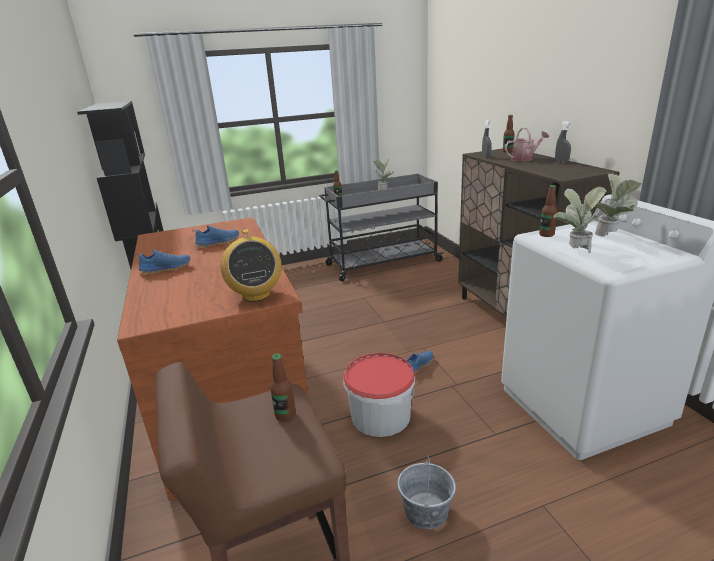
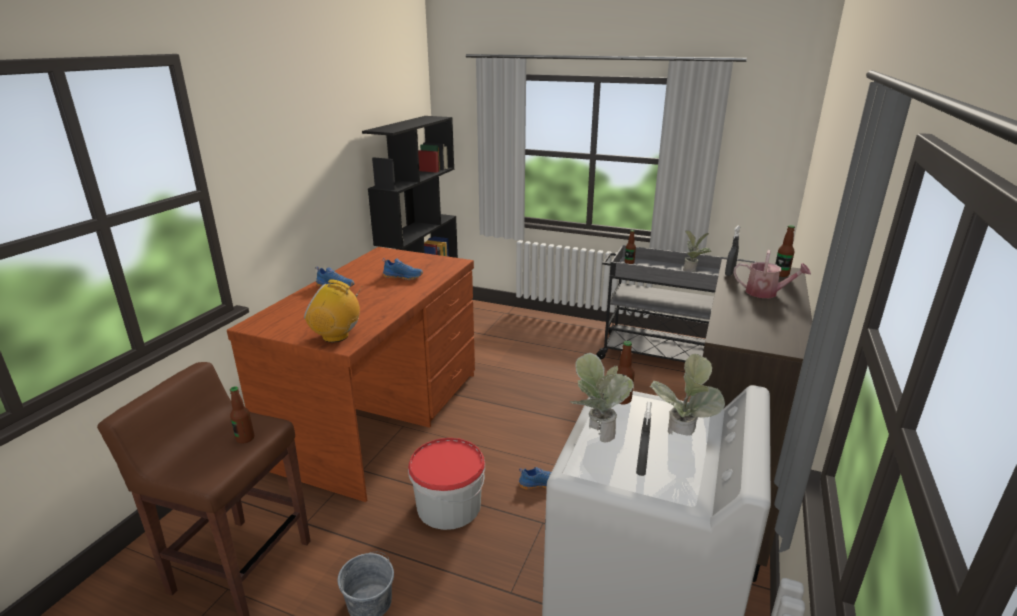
camera: 40 degrees right, 0 degrees up
(256, 295) = (336, 336): radio -> radio turned 75 degrees clockwise
(561, 162) = (794, 316): grey spray bottle -> grey spray bottle (641, 468)

